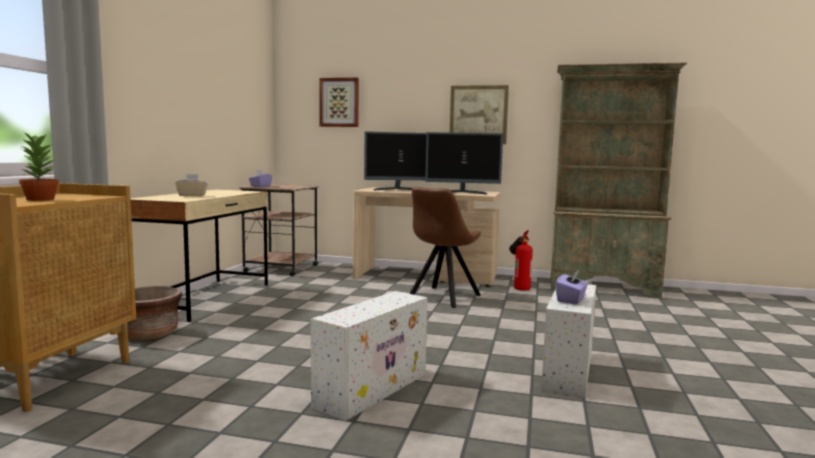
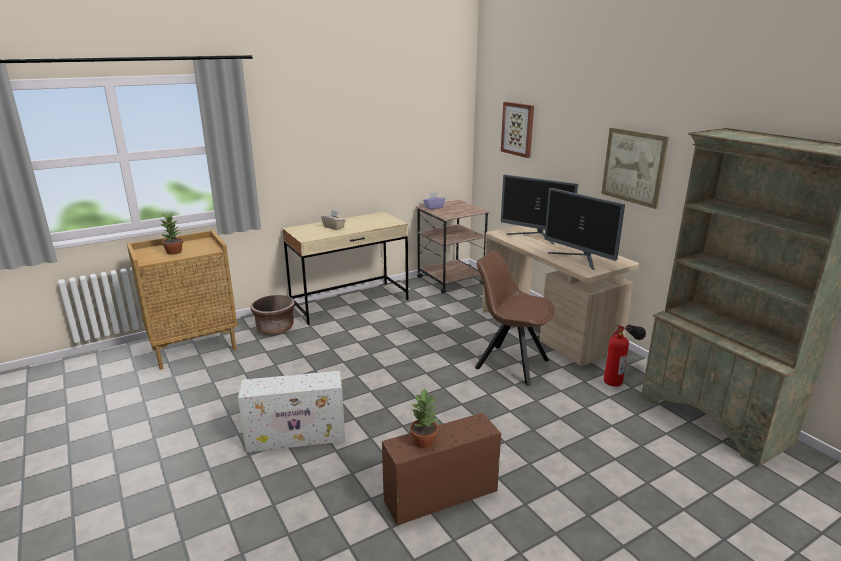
camera: 45 degrees right, 15 degrees up
(443, 297) = (511, 364): brown chair -> brown chair turned 45 degrees clockwise
(568, 371) = (439, 496): white storage box -> brown storage box
(571, 300) = (424, 441): purple tissue box -> potted plant

